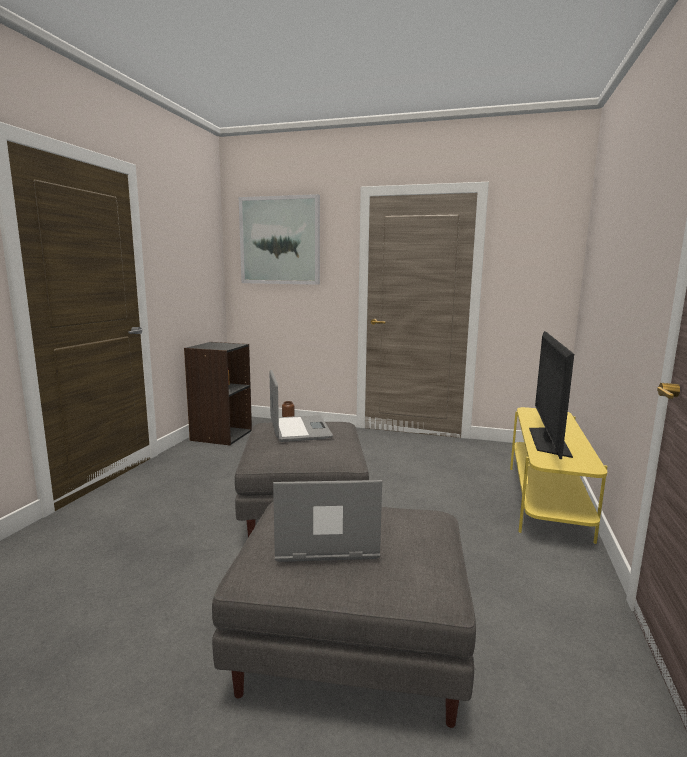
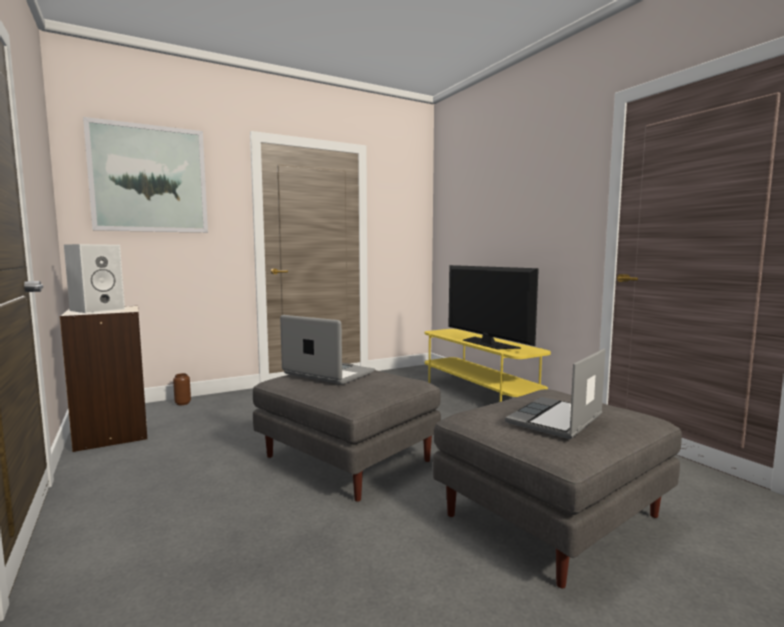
camera: 45 degrees left, 5 degrees down
(216, 345) = (98, 309): none -> white speaker
(221, 435) = (111, 434): black bookcase -> beige bookcase

